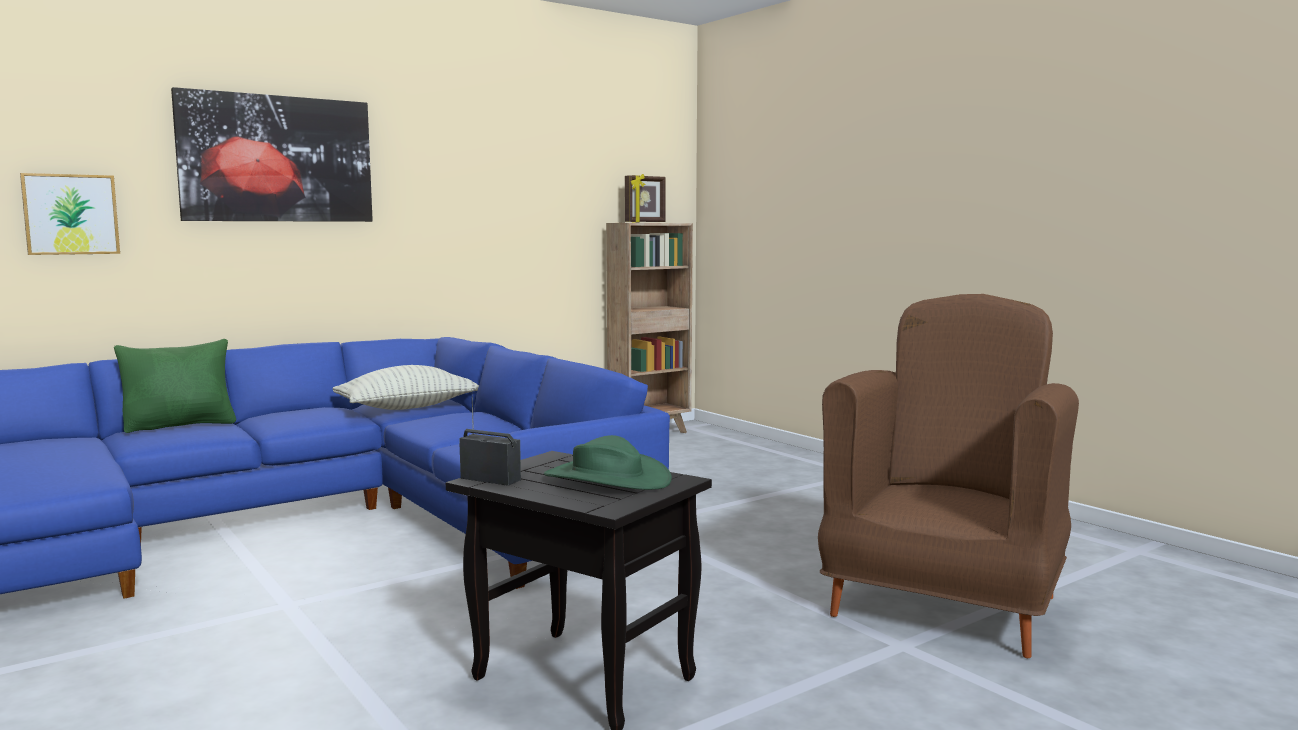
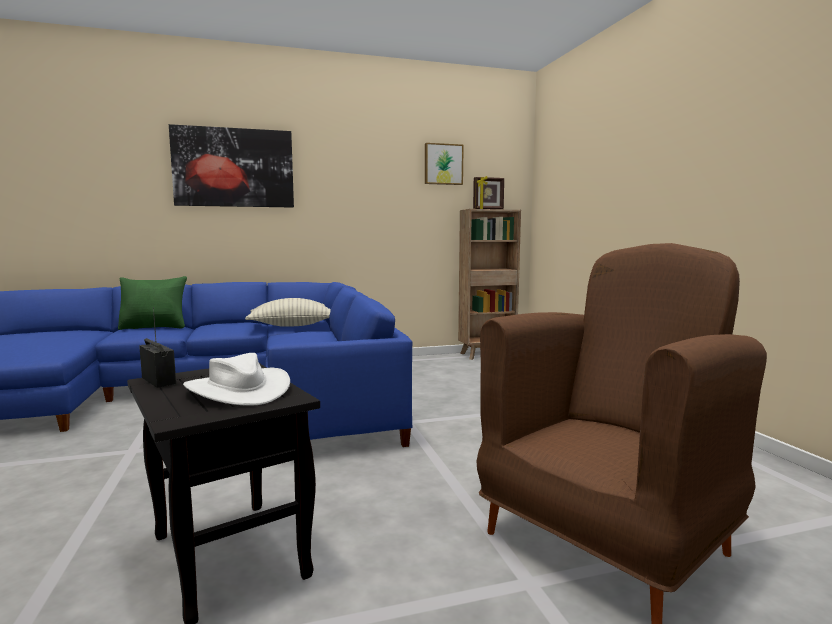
camera: 20 degrees right, 0 degrees up
(71, 214) = (111, 201): picture -> picture (443, 164)
(607, 479) = (238, 390): green hat -> white hat

